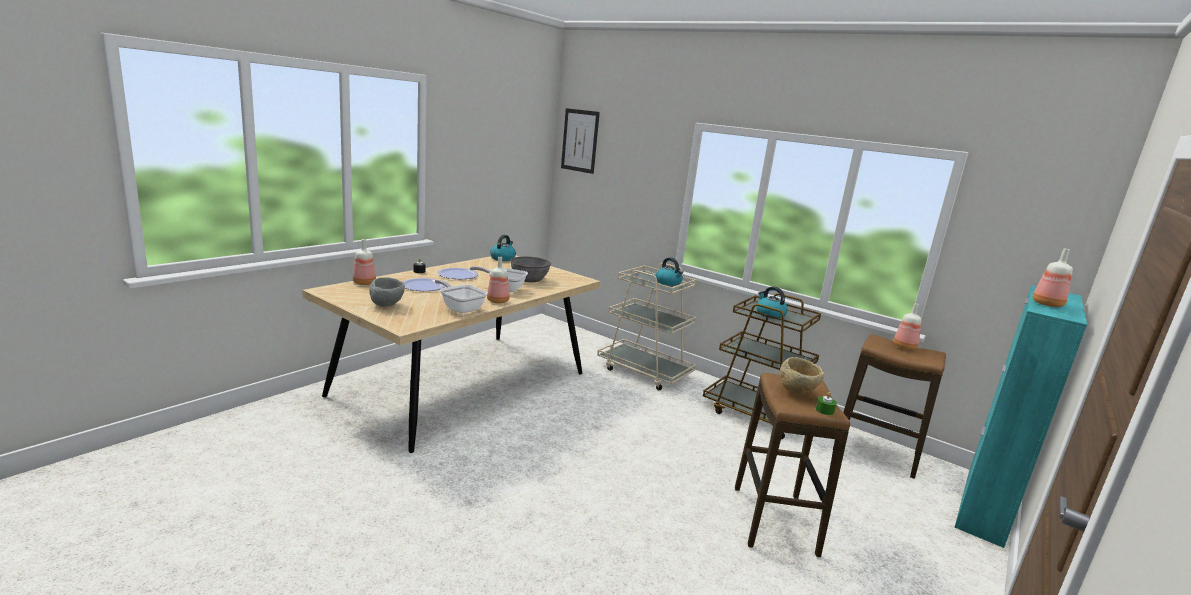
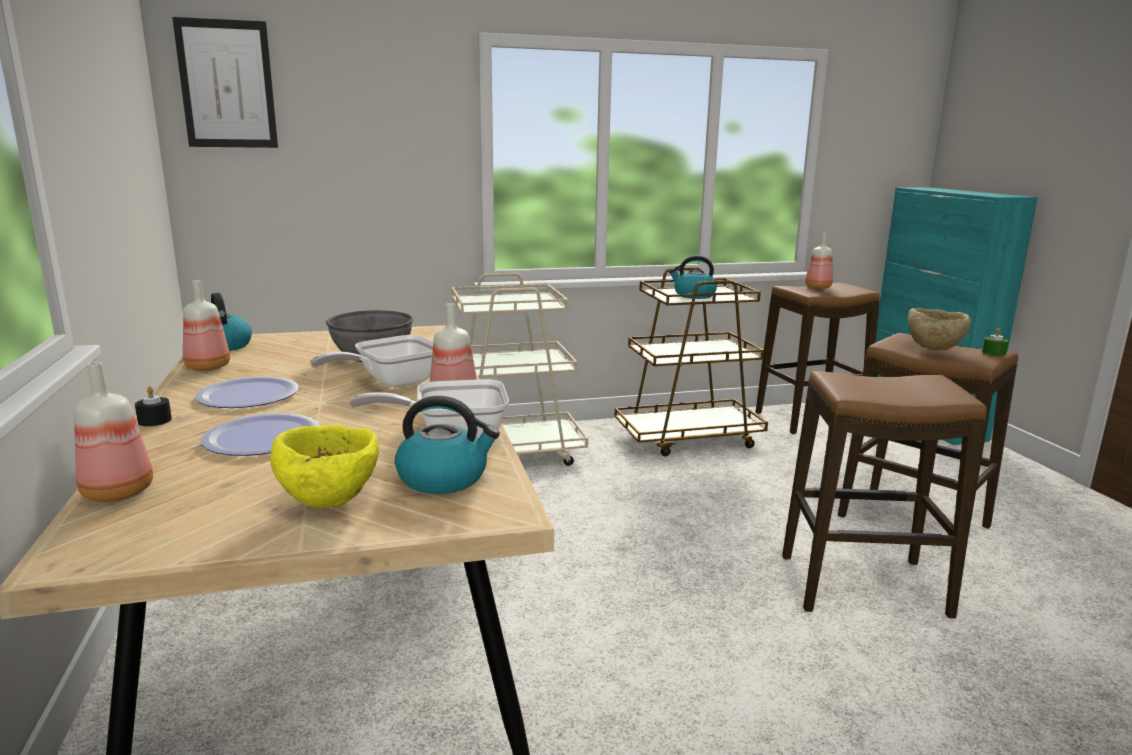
camera: 50 degrees left, 0 degrees up
(387, 305) = (330, 499): grey bowl -> yellow bowl
(659, 510) = (863, 586): none -> stool
(668, 282) = (523, 299): kettle -> kettle (444, 478)
(1046, 304) = (970, 193): bottle -> bottle (206, 367)

